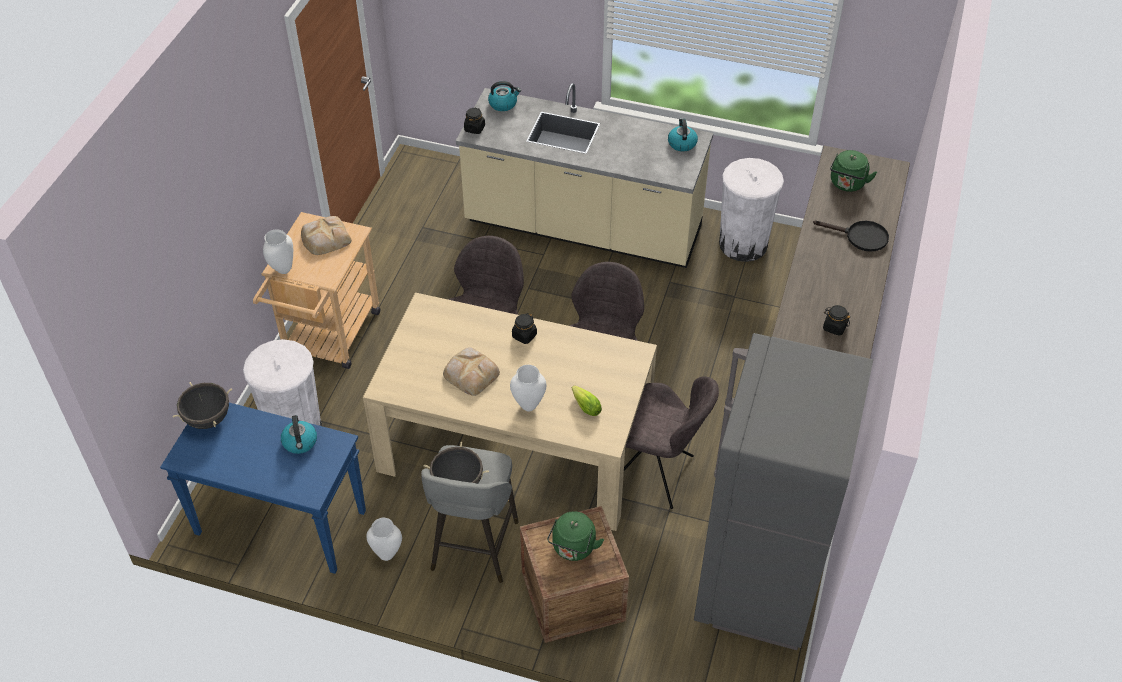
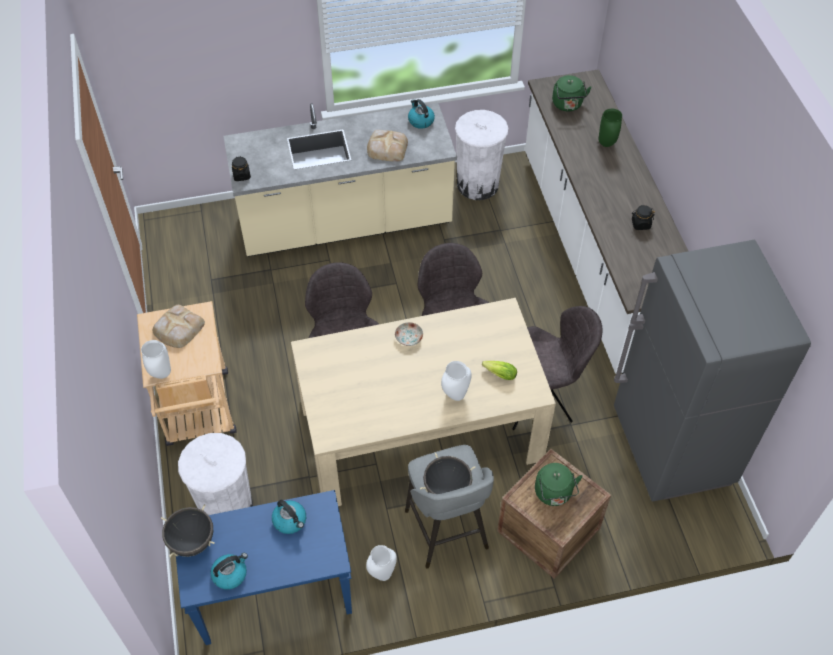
camera: 30 degrees left, 5 degrees up
(471, 373) = (389, 390): bread -> bread (386, 148)
(503, 104) = (250, 144): kettle -> kettle (230, 574)
(524, 336) = (408, 338): black jar -> plate
(860, 237) = (607, 144): black frying pan -> green vase

